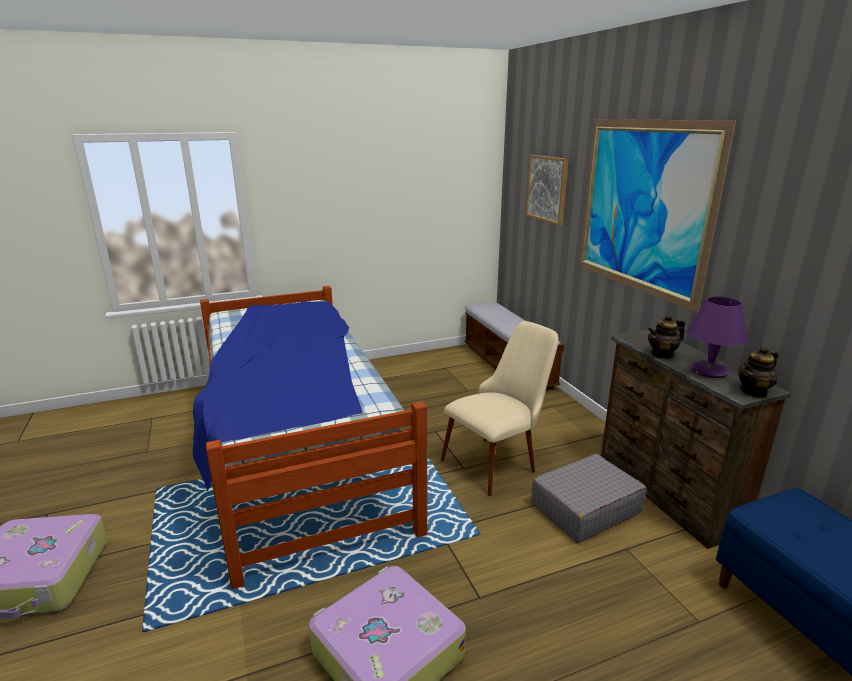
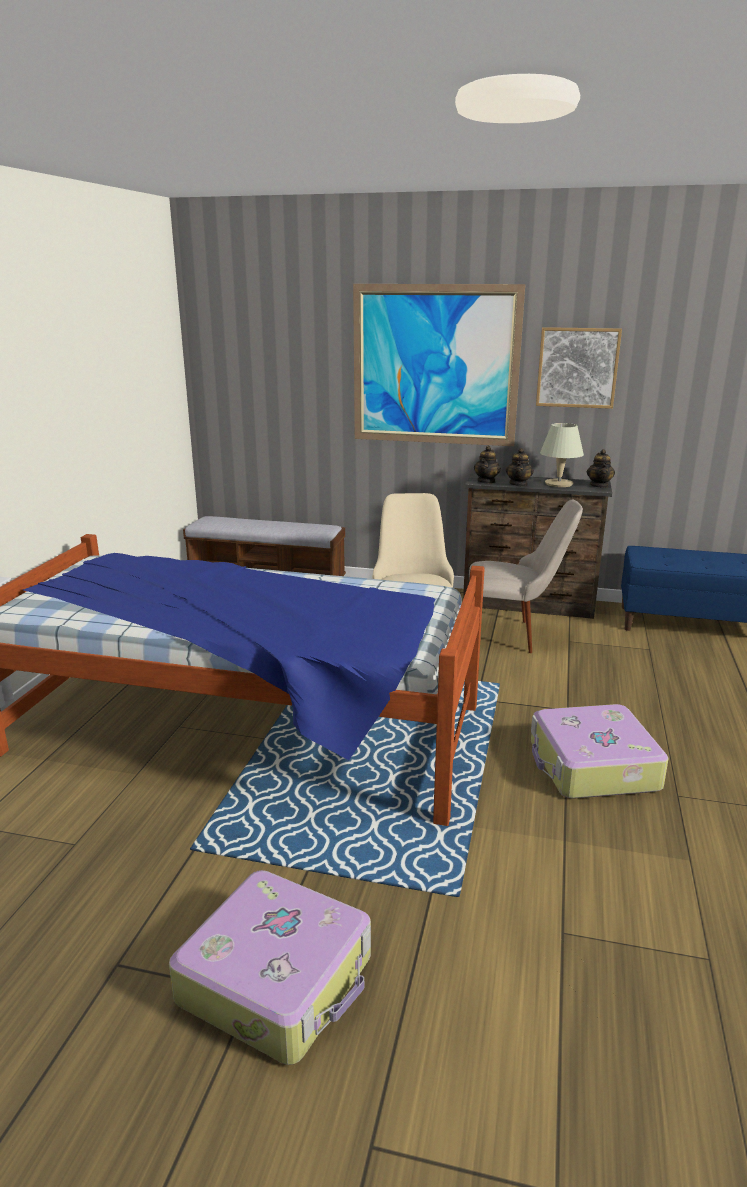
camera: 55 degrees left, 0 degrees up
(547, 188) = (283, 363): picture -> picture (577, 367)
(585, 508) = (513, 636): grey suitcase -> beige chair
(639, 340) = (486, 481): none -> teapot
(708, 371) = (559, 484): purple table lamp -> beige table lamp

